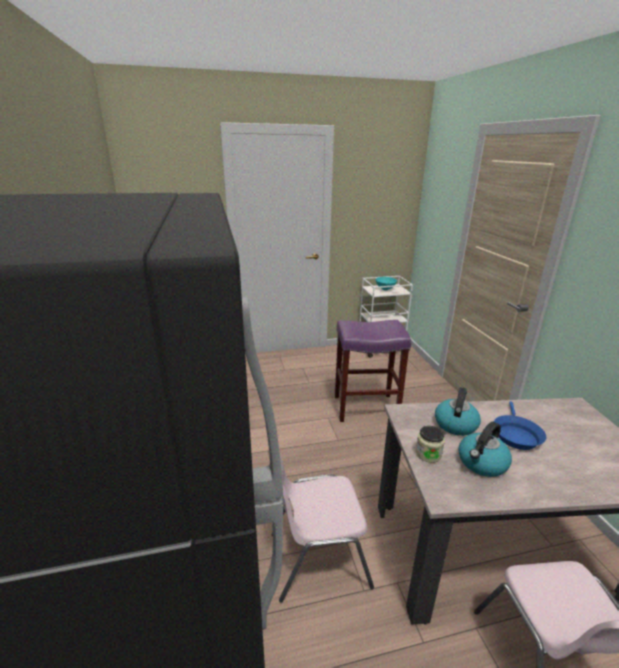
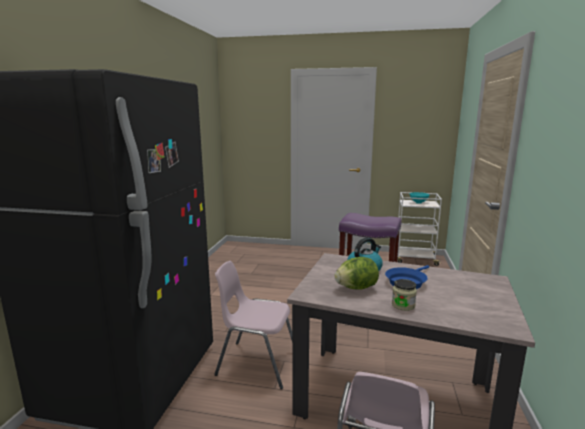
camera: 25 degrees right, 10 degrees down
(428, 454) = (322, 277): jar -> jar (403, 305)
(482, 463) = (356, 288): kettle -> lettuce

